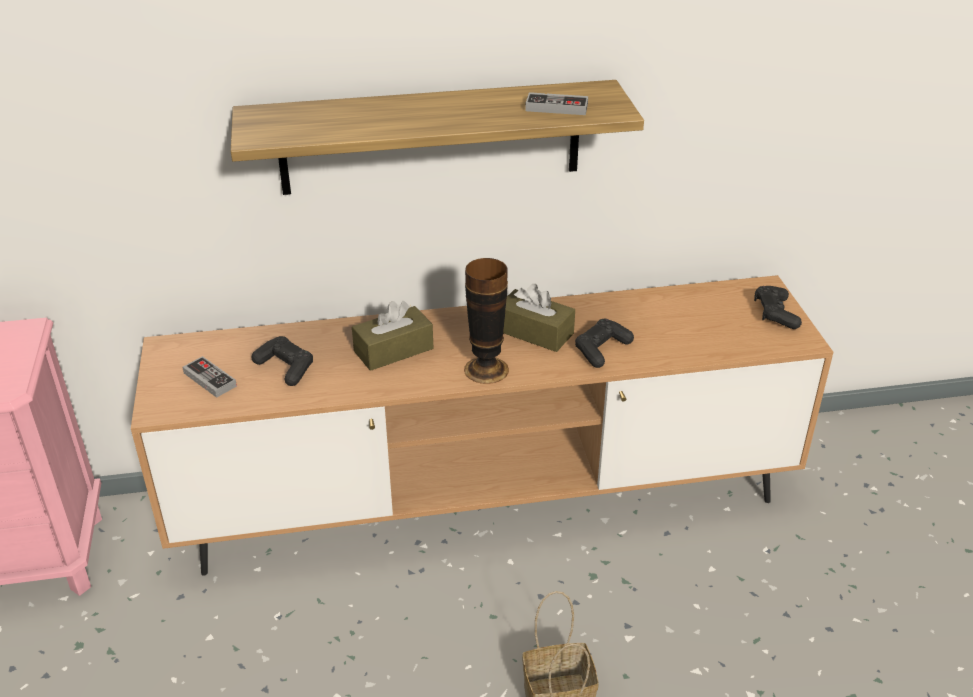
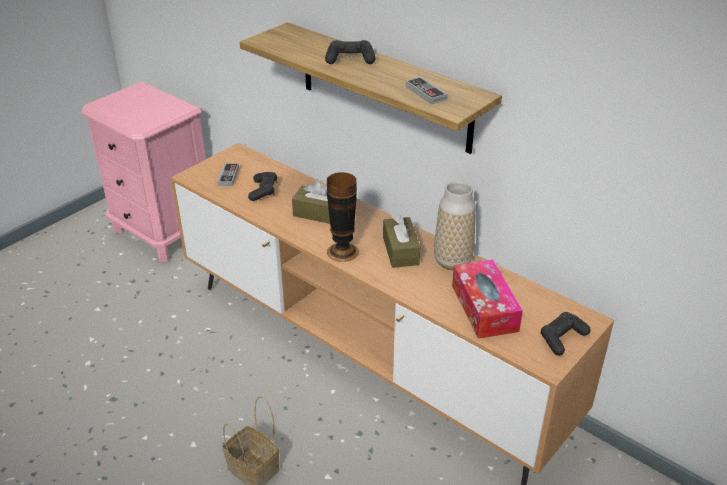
camera: 50 degrees right, 0 degrees up
(593, 311) = (452, 262): none -> vase
(601, 349) = (417, 283): black game controller -> black game controller (350, 59)
(686, 331) = (484, 308): none -> tissue box

